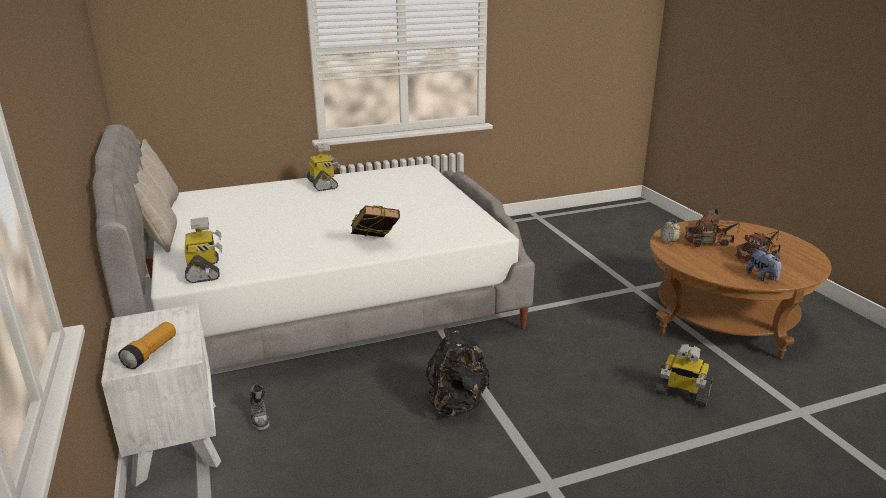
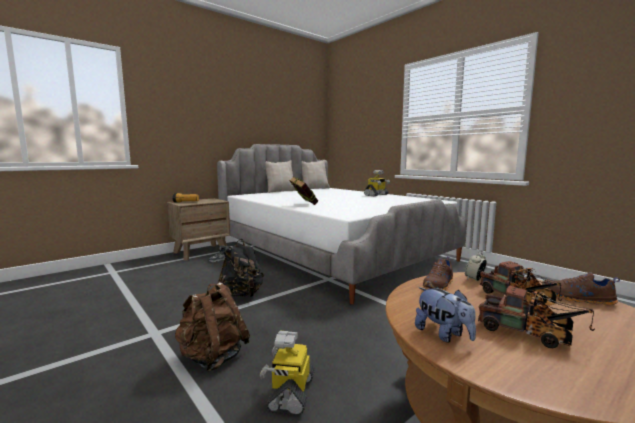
camera: 70 degrees right, 15 degrees down
(176, 441) = (201, 252): white nightstand -> brown nightstand
(204, 271) = (252, 196): toy robot -> none
(619, 435) = (212, 357): none -> brown backpack
(680, 256) = (439, 285): none -> brown shoe
(762, 277) = (443, 334): plush toy -> plush toy turned 90 degrees counterclockwise

